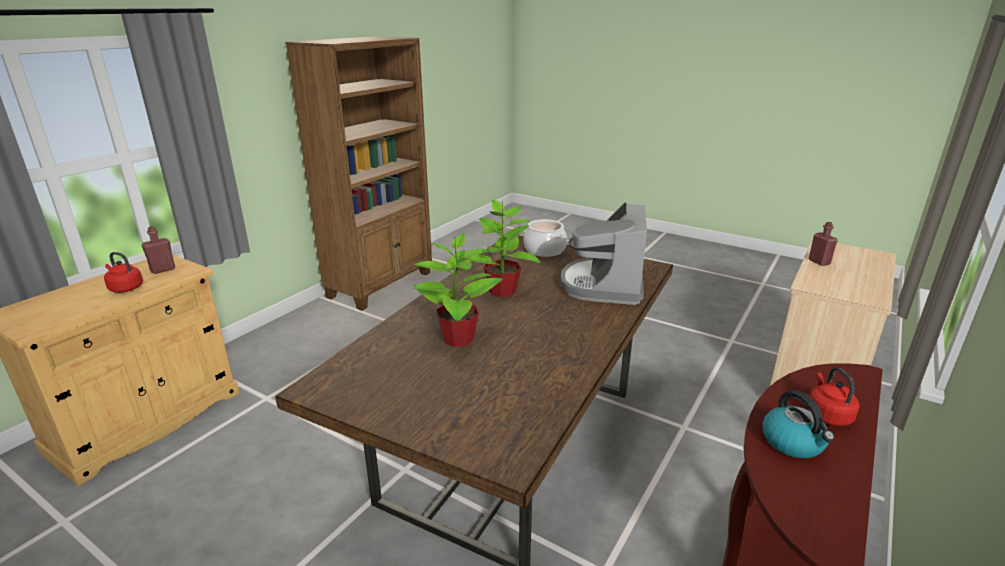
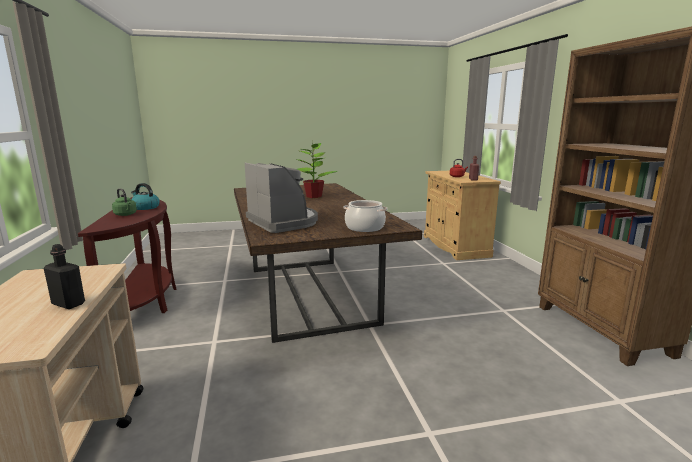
camera: 135 degrees right, 10 degrees down
(502, 291) = (334, 208): potted plant -> none
(819, 262) = (68, 304): red bottle -> black bottle
(827, 415) = (126, 214): red kettle -> green kettle

